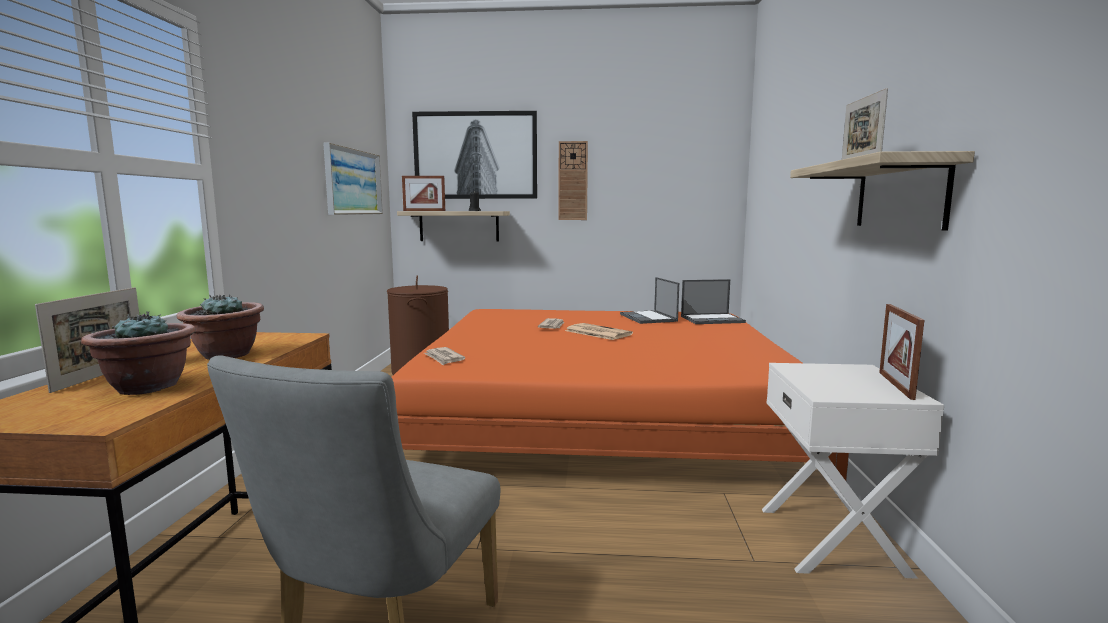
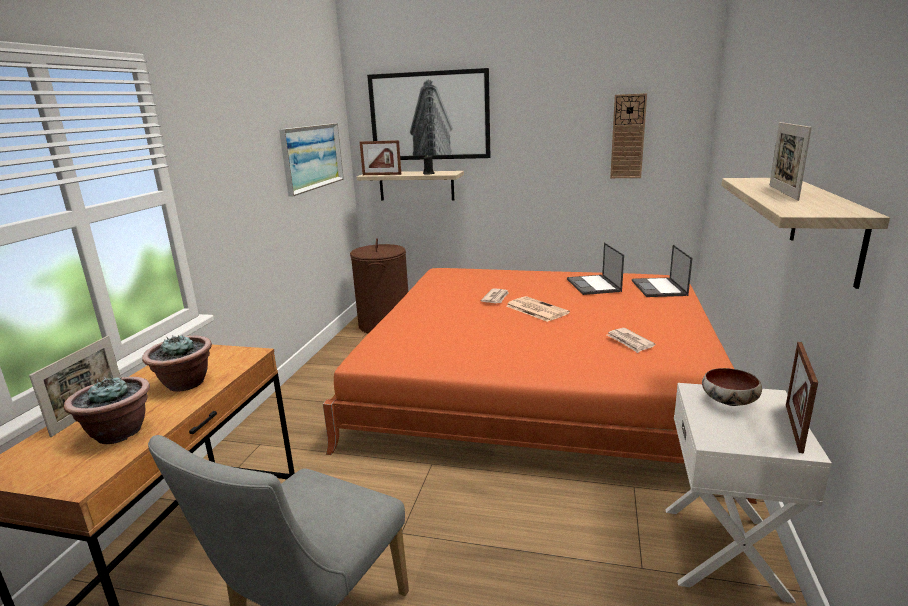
camera: 10 degrees right, 10 degrees up
(444, 358) = (386, 344): newspaper -> newspaper (629, 342)
(573, 181) = (526, 139): wall clock -> wall clock (628, 137)
(713, 319) = (659, 288): laptop -> laptop turned 90 degrees clockwise
(825, 372) = (728, 402): none -> bowl

